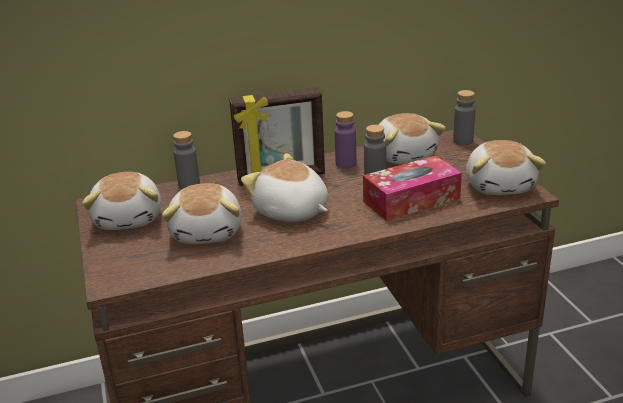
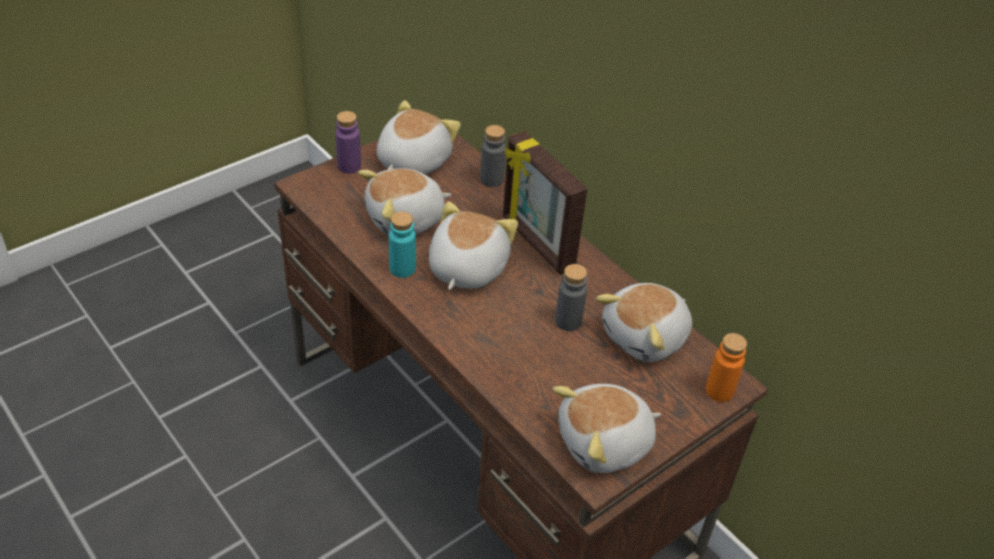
camera: 65 degrees right, 15 degrees up
(129, 218) = (412, 161): plush toy -> plush toy turned 150 degrees clockwise
(272, 241) = (402, 269): none -> turquoise bottle
(346, 164) = (596, 288): purple bottle -> purple bottle (349, 166)
(411, 200) = (531, 362): tissue box -> none
(463, 141) = (719, 391): grey bottle -> orange bottle

